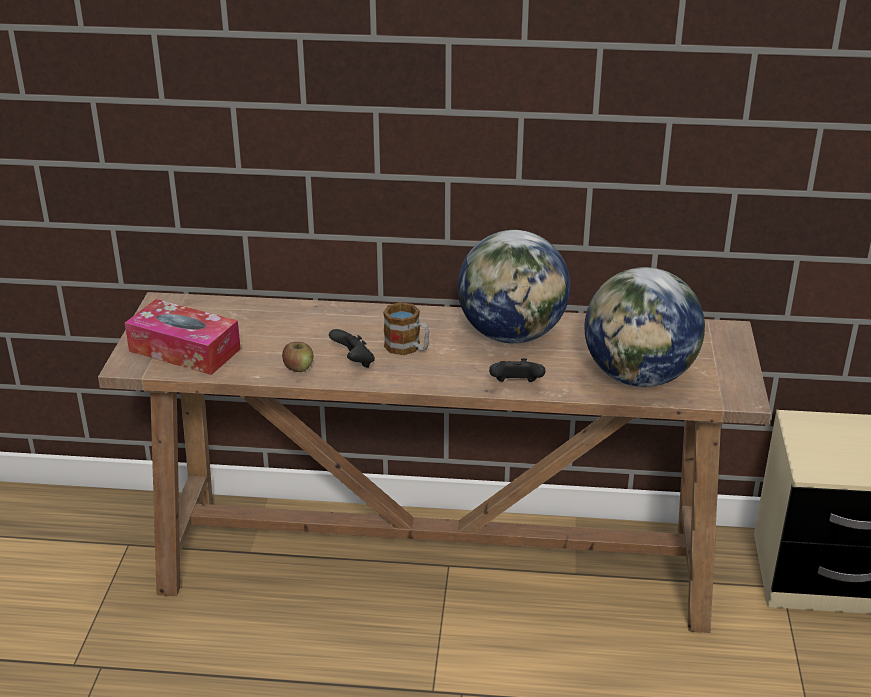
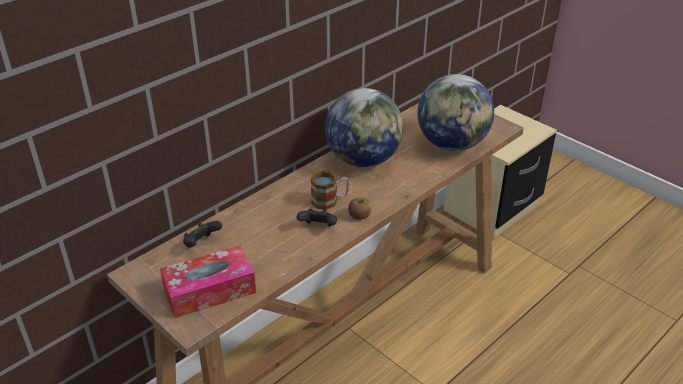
camera: 50 degrees left, 5 degrees up
(298, 367) = (296, 252): apple -> apple (359, 216)
(516, 385) = (414, 184): black game controller -> black game controller (202, 244)

